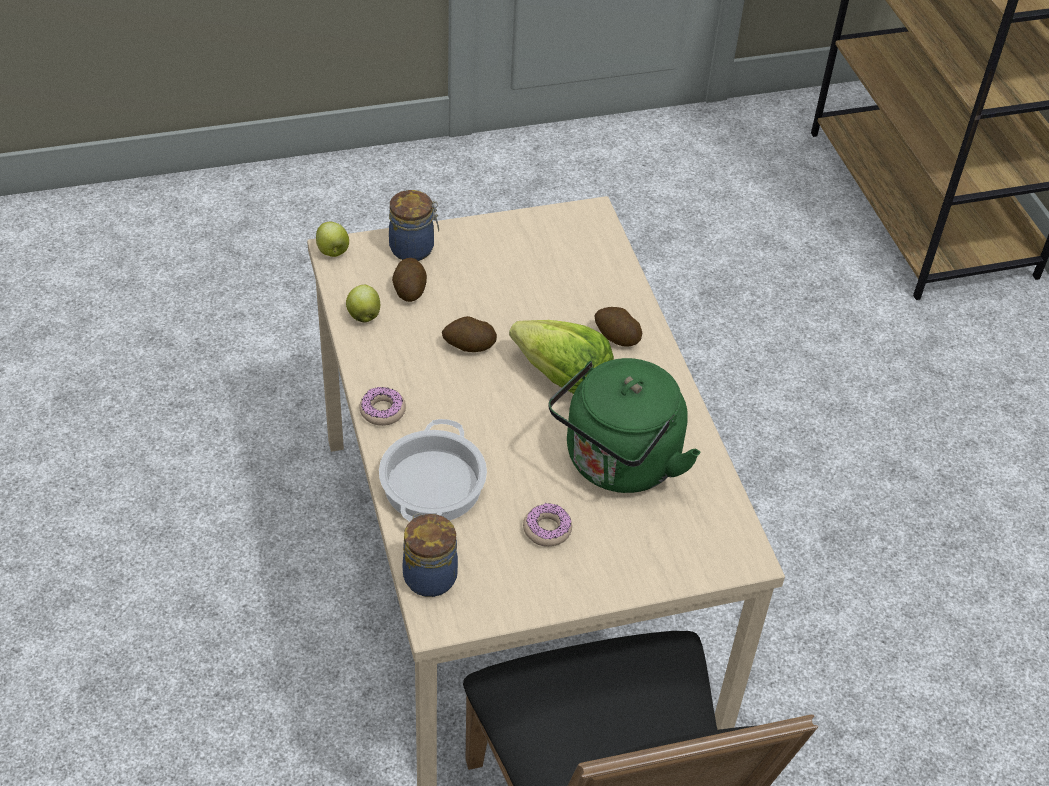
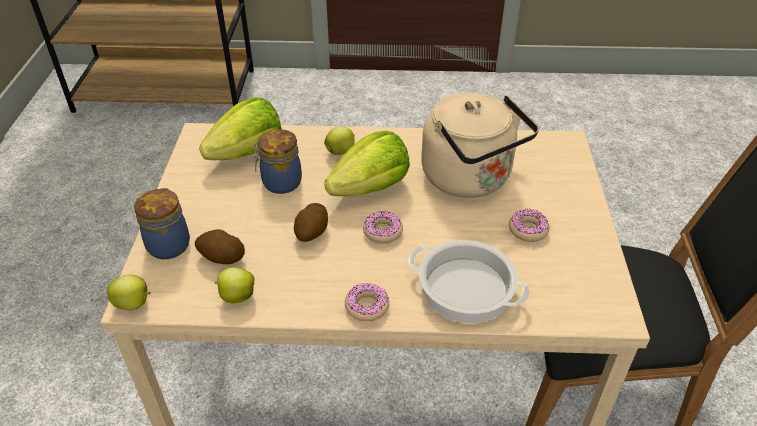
camera: 70 degrees left, 5 degrees down
(429, 575) = (568, 311): jar -> jar (280, 183)
(493, 401) = (382, 231): none -> donut
(577, 261) = (247, 152): none -> lettuce
(616, 337) = (341, 152): potato -> apple
(618, 464) = (470, 179): green kettle -> beige kettle

